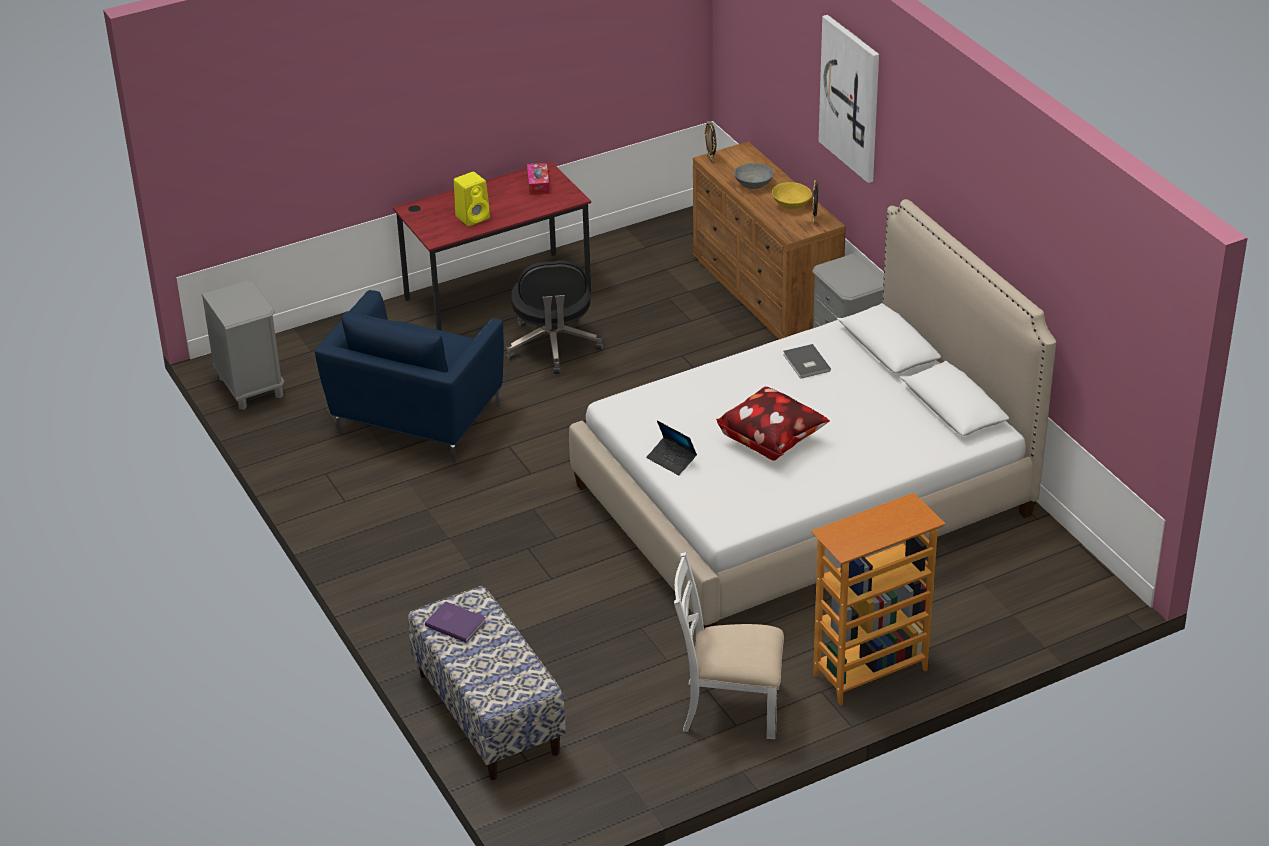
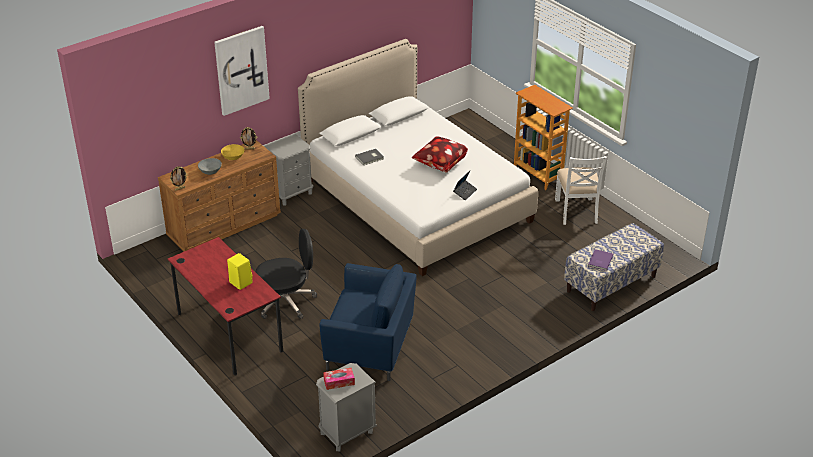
camera: 100 degrees left, 0 degrees up
(538, 184) = (198, 260): tissue box -> tissue box (339, 382)

